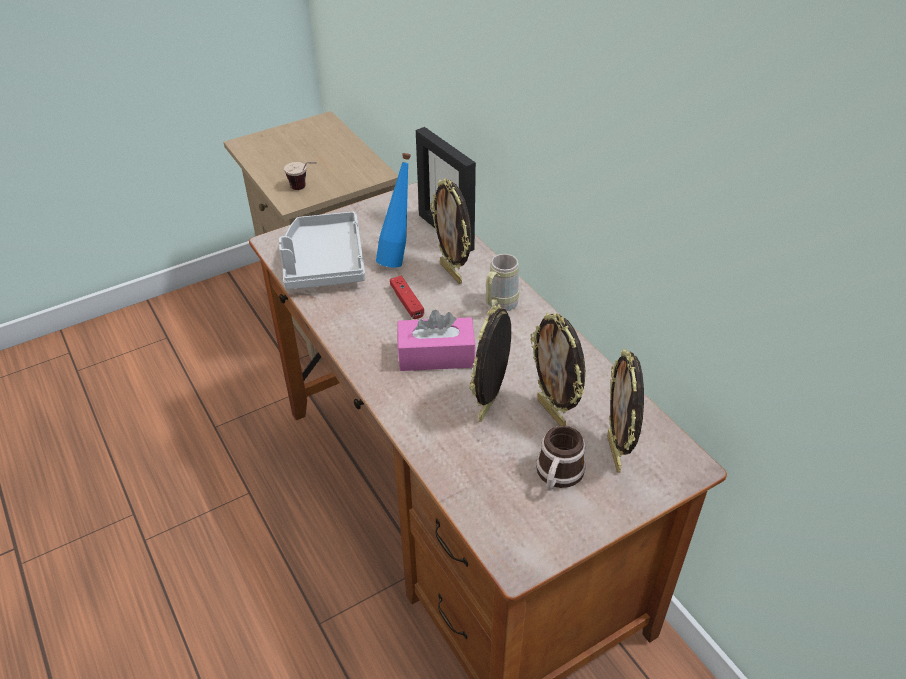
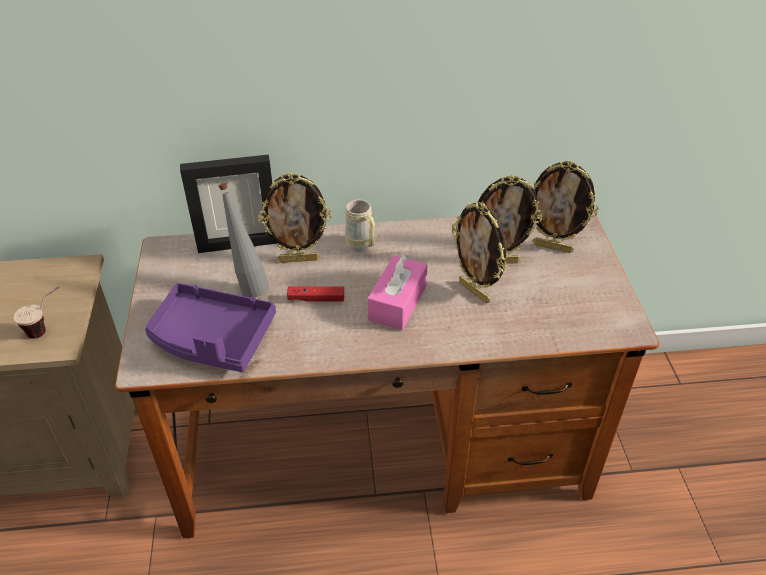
camera: 65 degrees left, 0 degrees up
(323, 263) = (212, 338): grey tray -> purple tray
(398, 257) = (249, 285): blue bottle -> grey bottle
(557, 475) = (560, 281): mug -> none

